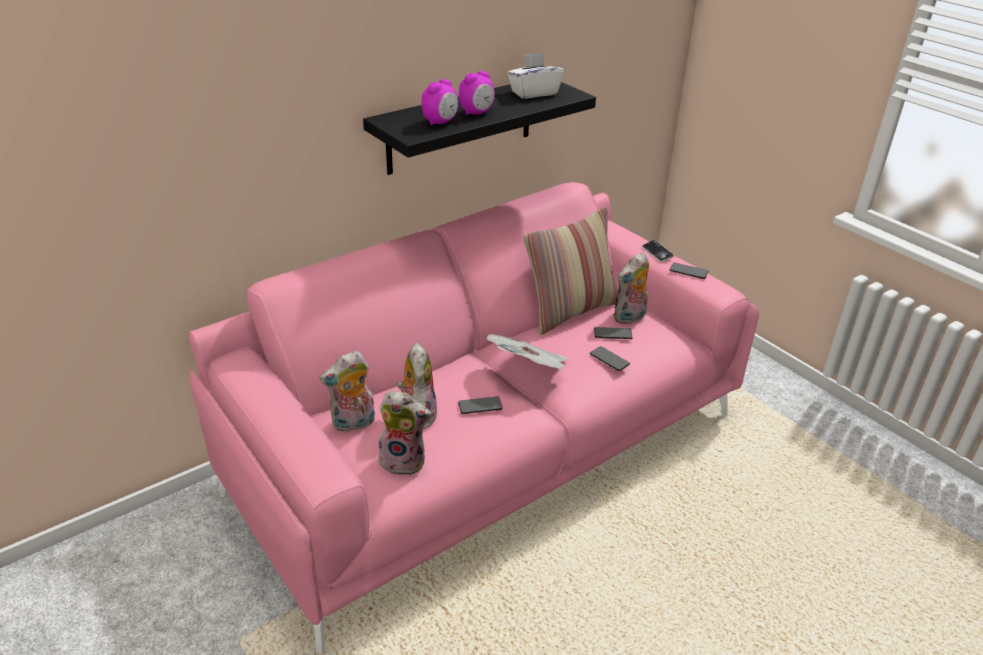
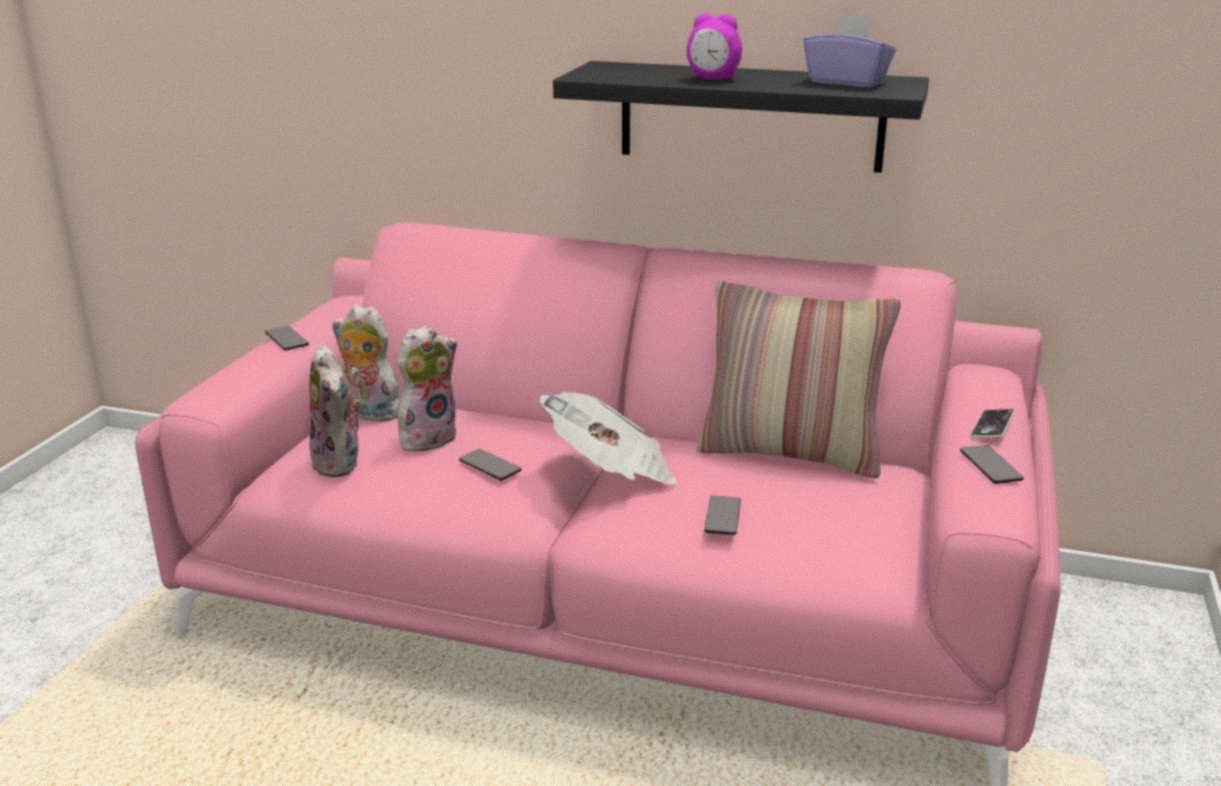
camera: 55 degrees right, 10 degrees down
(440, 122) = (647, 75): alarm clock -> none
(534, 93) = (847, 82): white tissue box -> purple tissue box
(613, 334) = (788, 499): phone -> phone (287, 339)
(630, 318) = (857, 500): plush toy -> none

